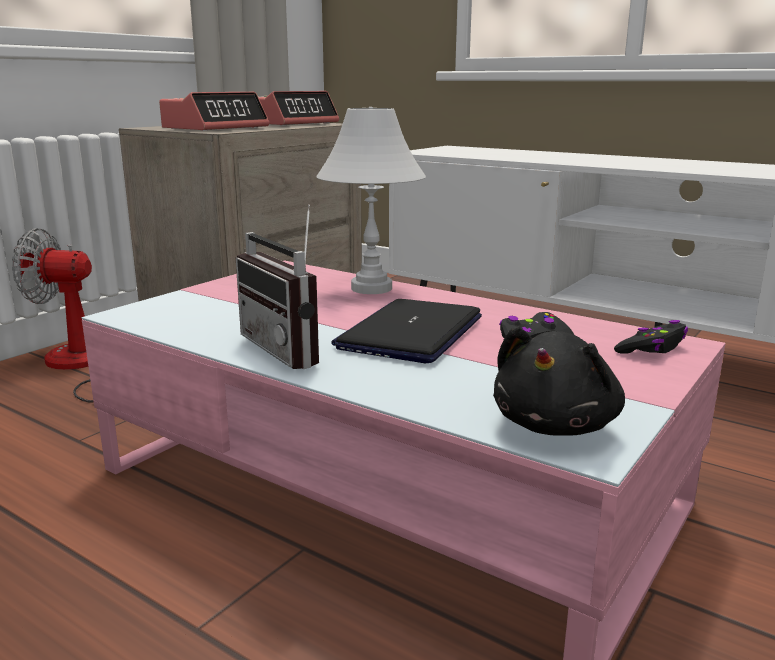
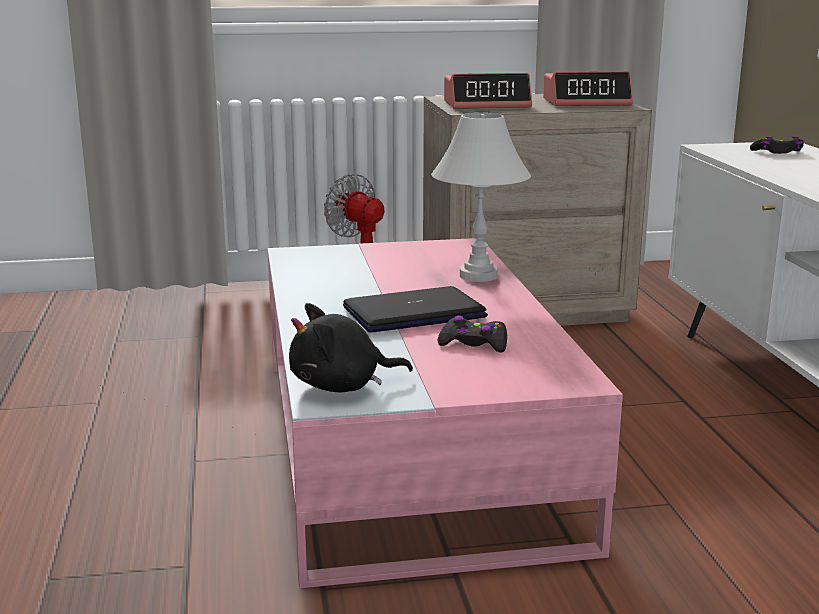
camera: 45 degrees right, 0 degrees up
(292, 349) = (322, 300): radio -> none
(652, 348) = (544, 376): black game controller -> black game controller (777, 152)

